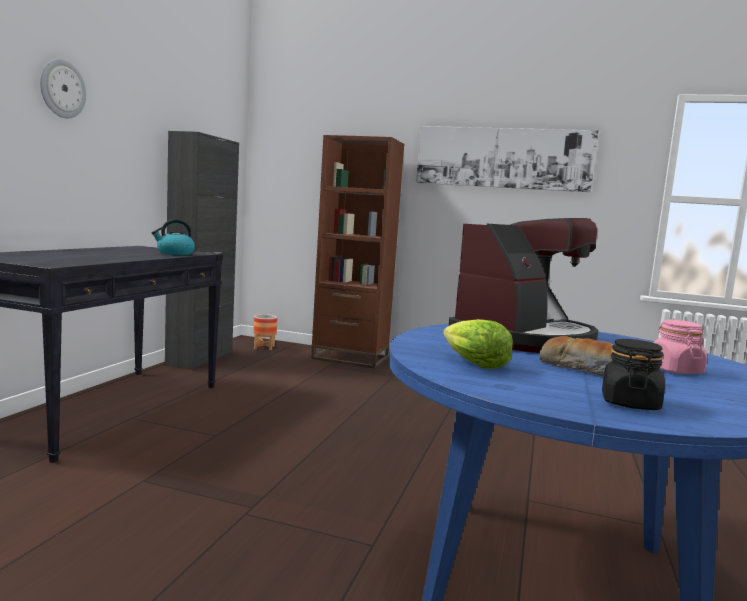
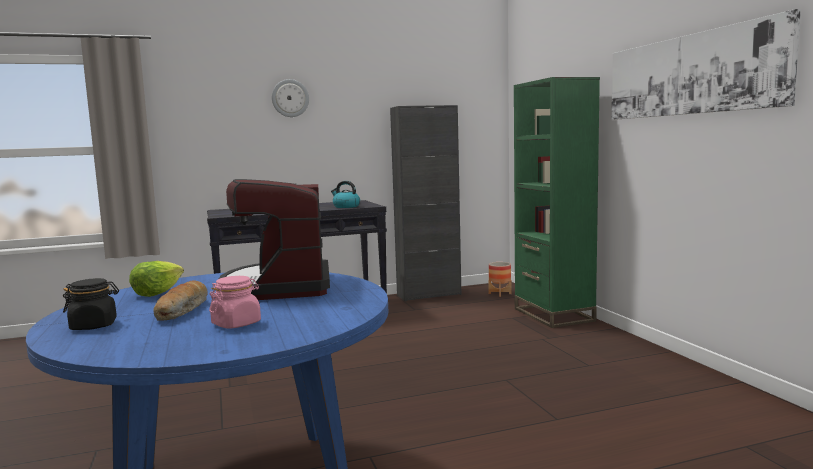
camera: 55 degrees right, 0 degrees up
(350, 358) = (553, 315): brown bookcase -> green bookcase
(524, 339) = (280, 287): coffee machine -> coffee machine turned 75 degrees clockwise

